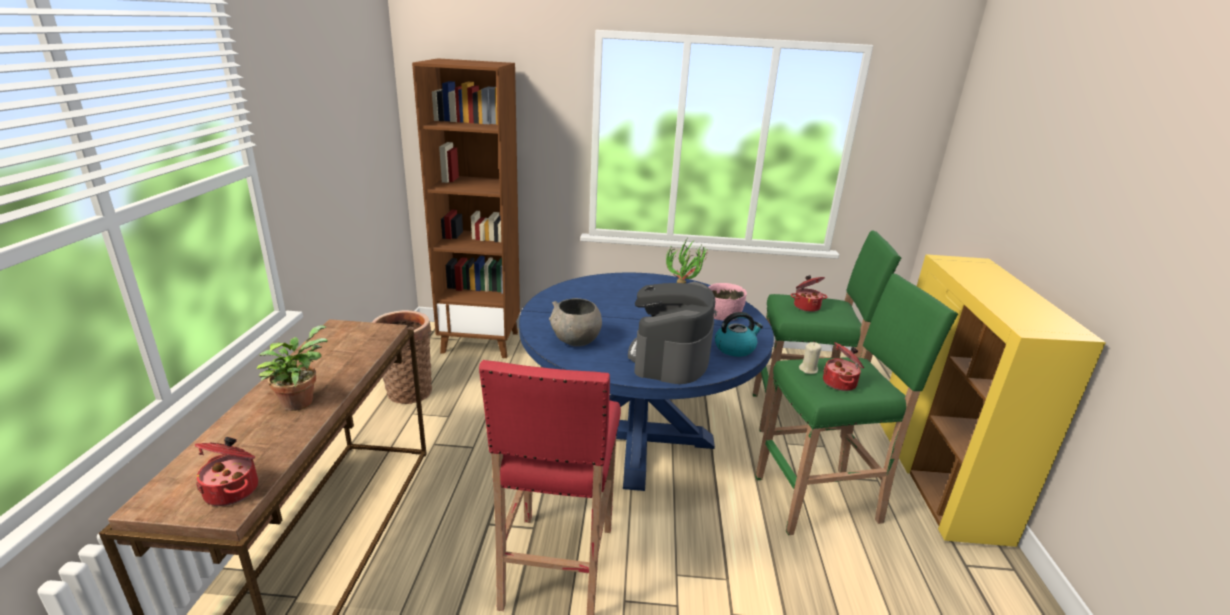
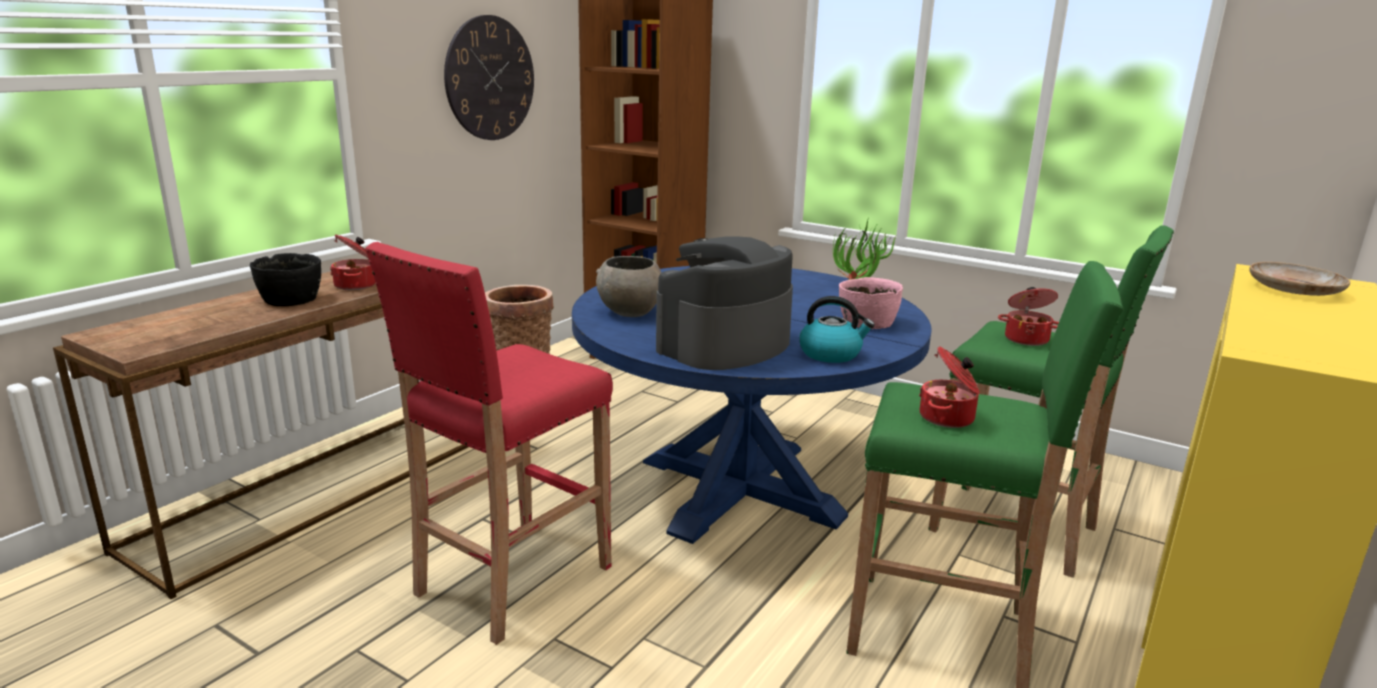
camera: 30 degrees right, 5 degrees down
(233, 490) = (158, 340): cooking pot -> cooking pot (356, 285)
(300, 400) = (291, 299): potted plant -> black bowl
(345, 143) = (490, 78): none -> wall clock
(808, 369) = (917, 396): beige candle -> none
(973, 272) = (1294, 289): none -> beige plate

